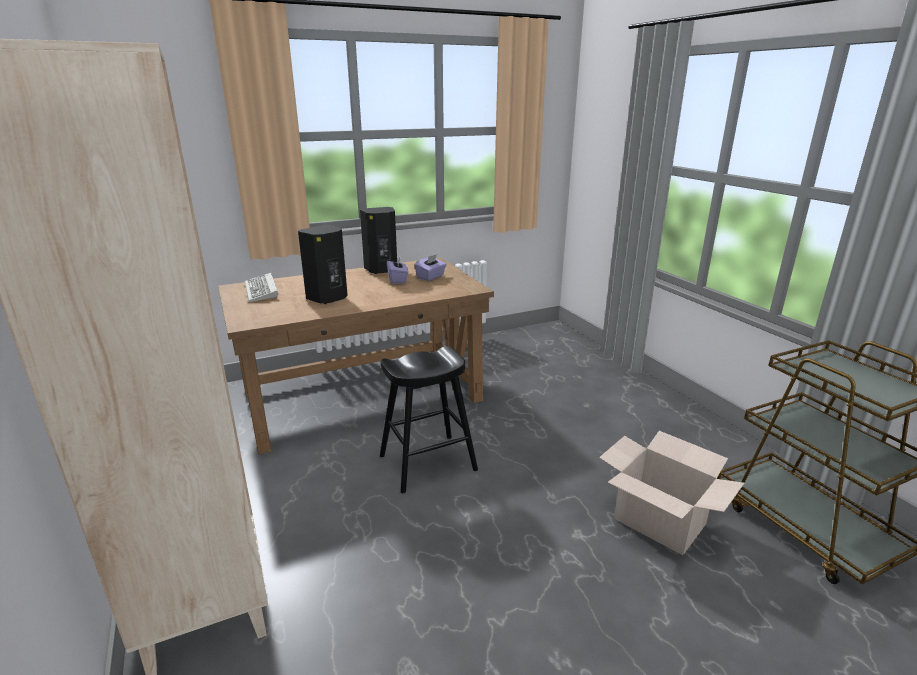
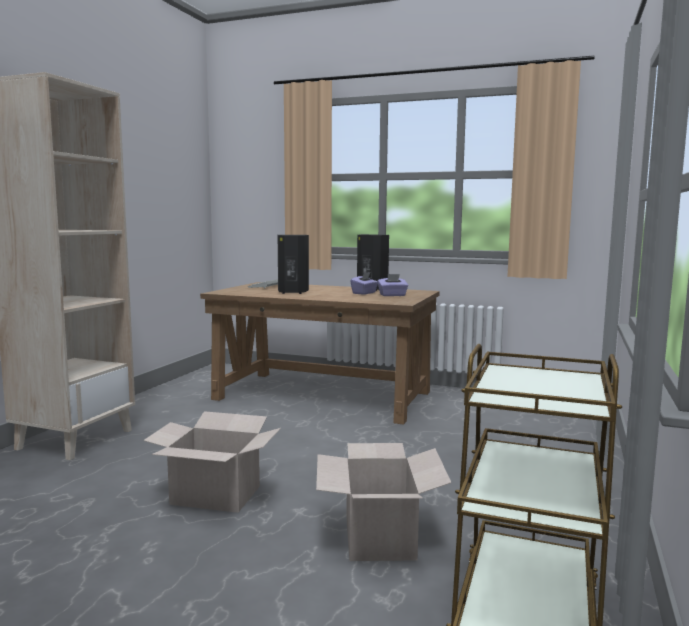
camera: 45 degrees right, 15 degrees down
(428, 463) = (289, 437): black stool -> none
(498, 565) = (216, 495): none -> cardboard box

